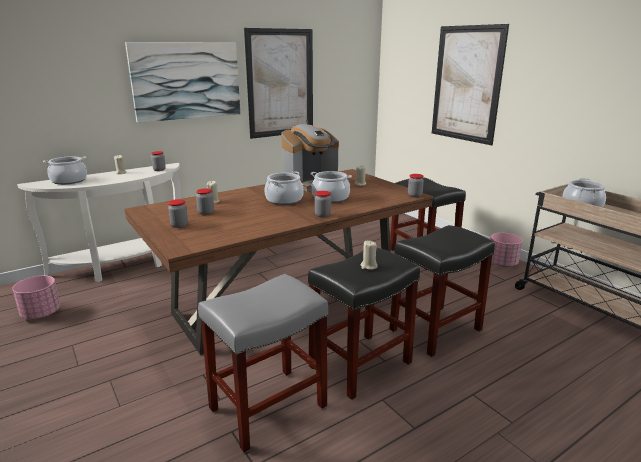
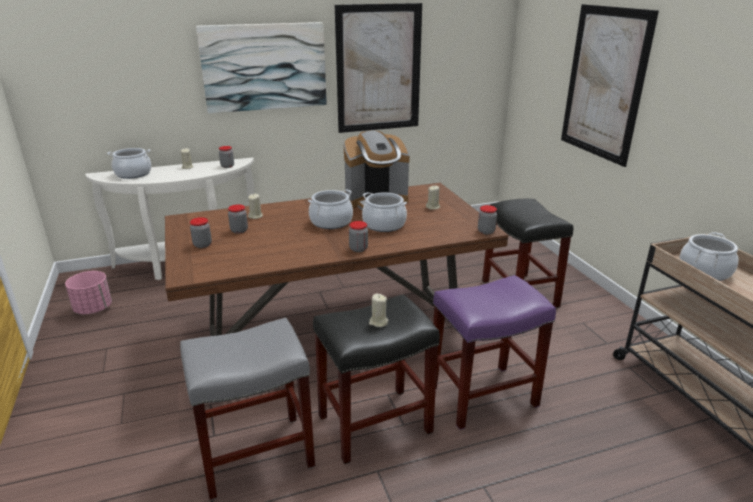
camera: 15 degrees right, 5 degrees up
(435, 330) = (482, 396): black stool -> purple stool
(502, 263) = (616, 319): pink planter -> none

